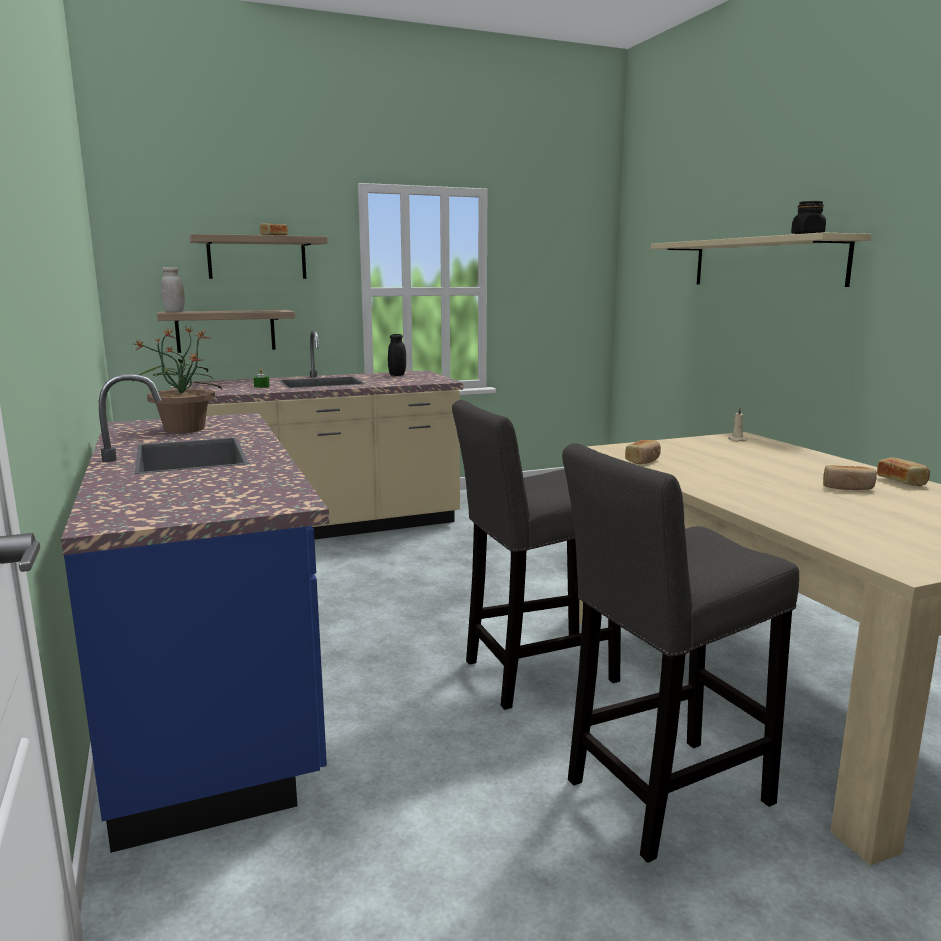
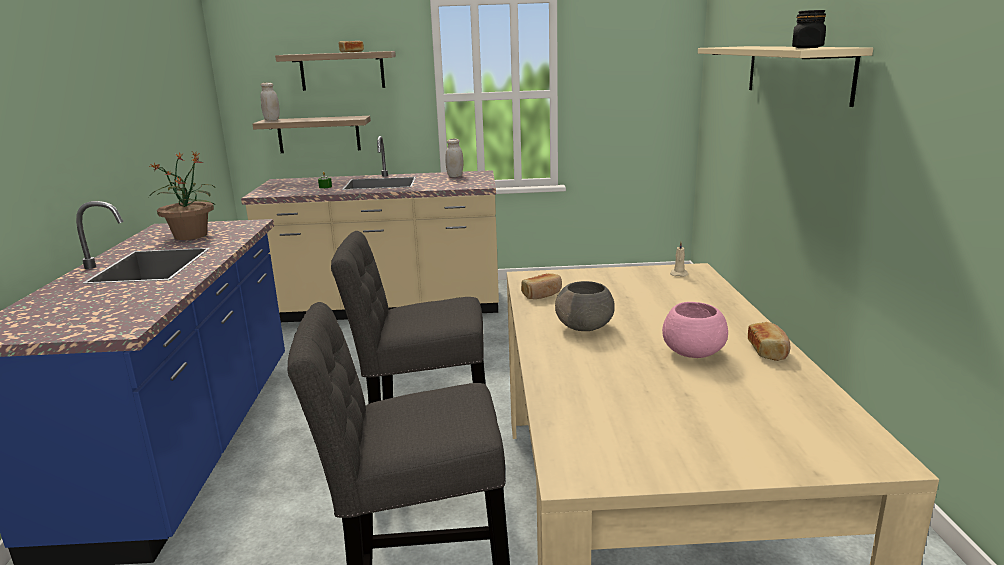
camera: 20 degrees right, 5 degrees up
(397, 375) = (455, 176): black jar -> white jar
(727, 478) = (585, 327): none -> grey bowl
(847, 487) = (692, 353): bread -> pink bowl

